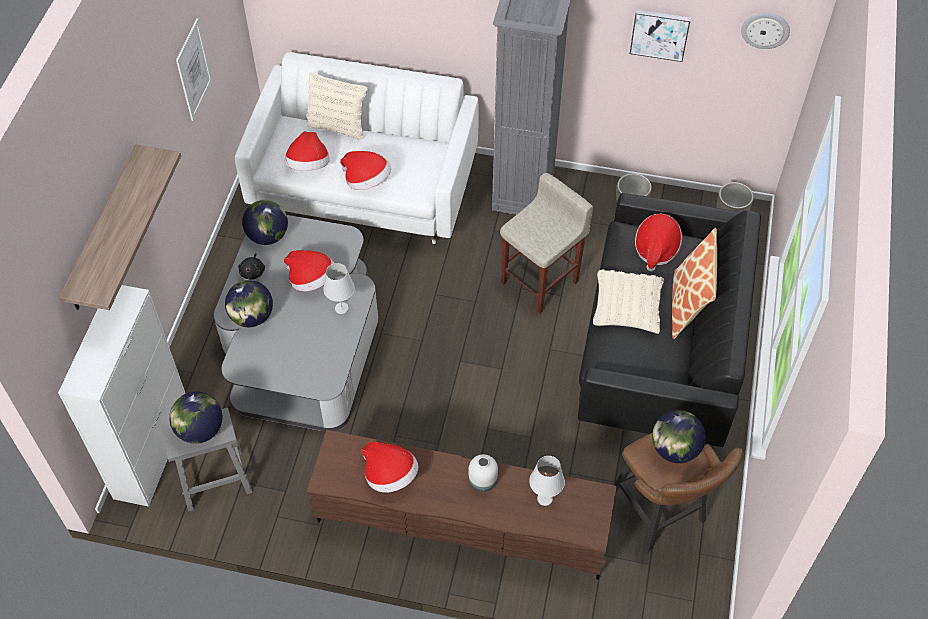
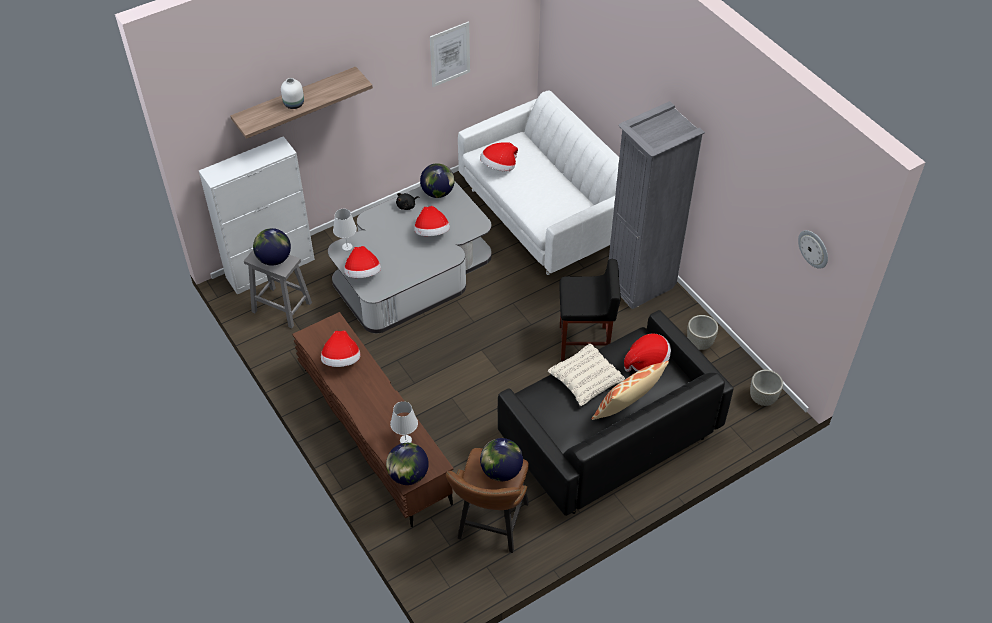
camera: 45 degrees right, 5 degrees down
(252, 317) = (378, 229): globe -> globe (408, 475)
(338, 127) = (544, 158): beige pillow -> none
(341, 308) = (429, 259): white table lamp -> white table lamp (347, 247)
(367, 181) = (521, 198): hat -> hat (363, 274)
(482, 481) = (384, 403): white vase -> white vase (293, 104)
(540, 281) = (584, 343): beige stool -> black stool
(660, 34) = (751, 210): picture -> none

